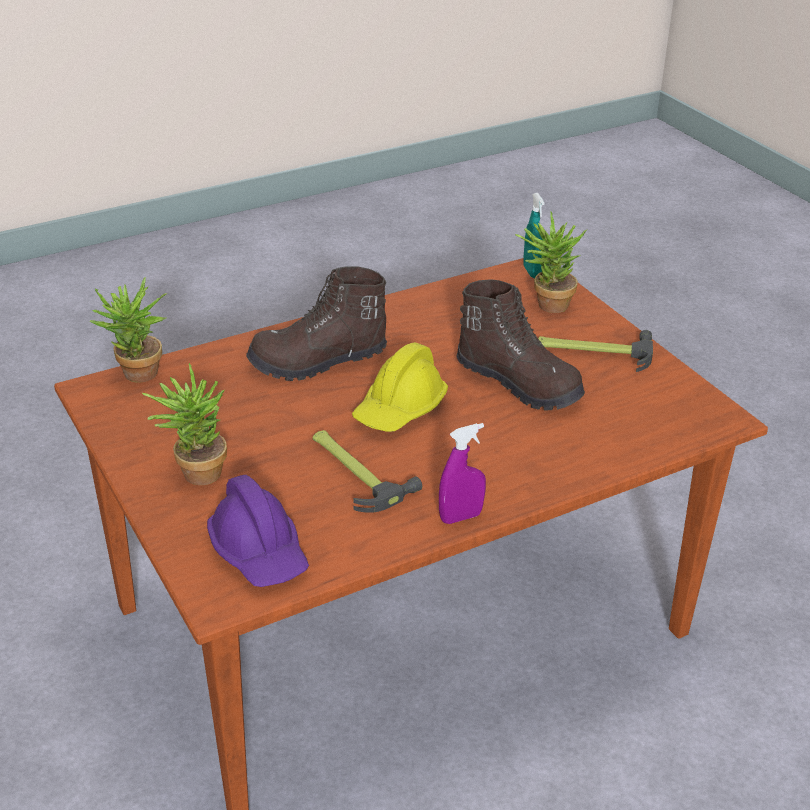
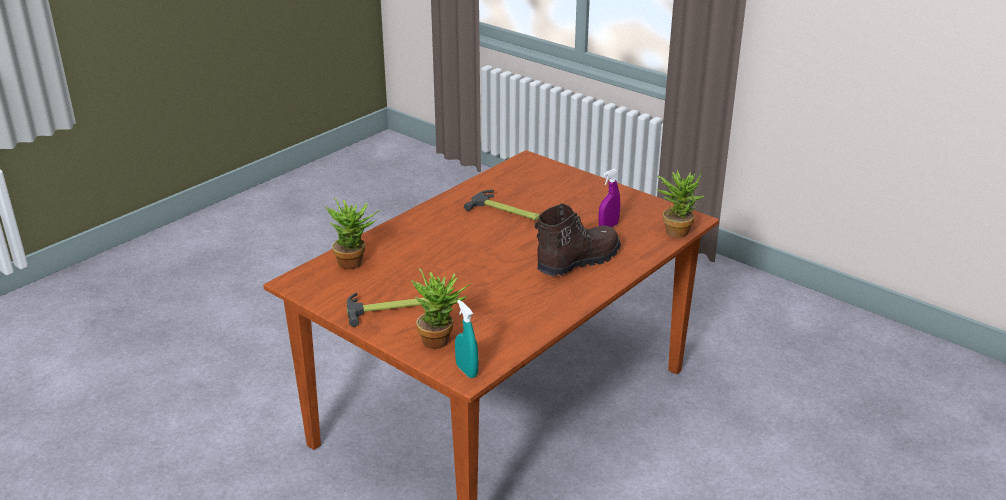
camera: 160 degrees right, 5 degrees down
(194, 472) = (588, 195): potted plant -> potted plant (355, 263)
(259, 552) = (525, 175): purple hard hat -> none
(400, 409) = (503, 245): yellow hard hat -> none
(460, 517) = (437, 204): purple spray bottle -> purple spray bottle (608, 226)
(519, 383) = (436, 276): brown boot -> none

